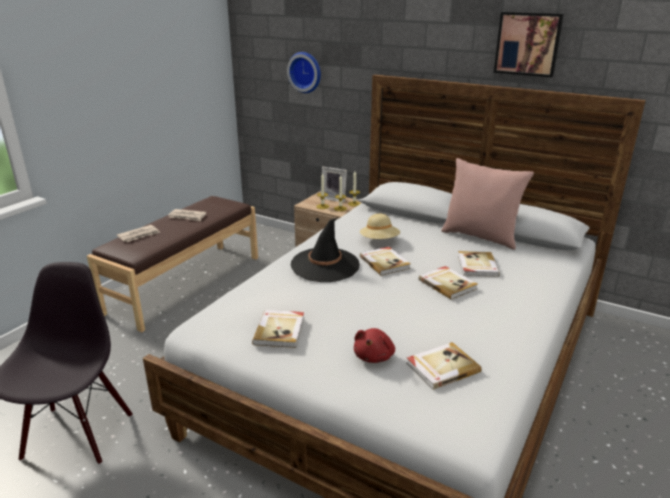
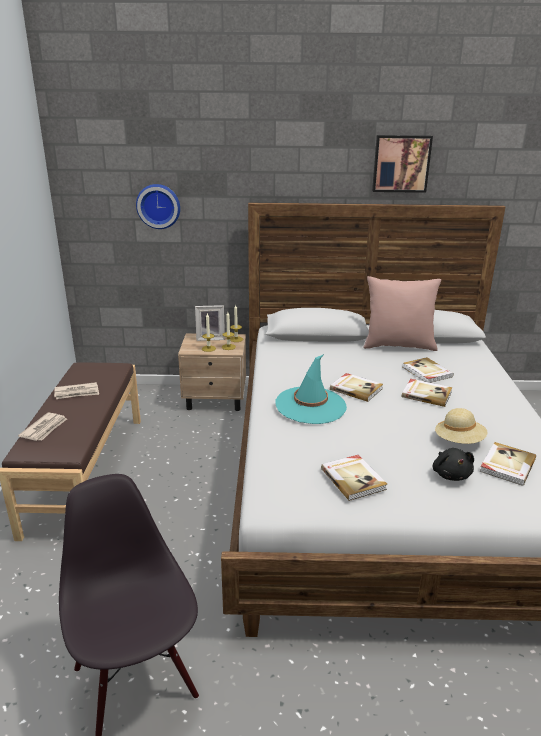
camera: 30 degrees left, 0 degrees up
(325, 265) = (310, 405): black hat -> turquoise hat
(374, 356) = (451, 474): red plush toy -> black plush toy
(379, 241) = (325, 370): beige hat -> beige hat (459, 441)

